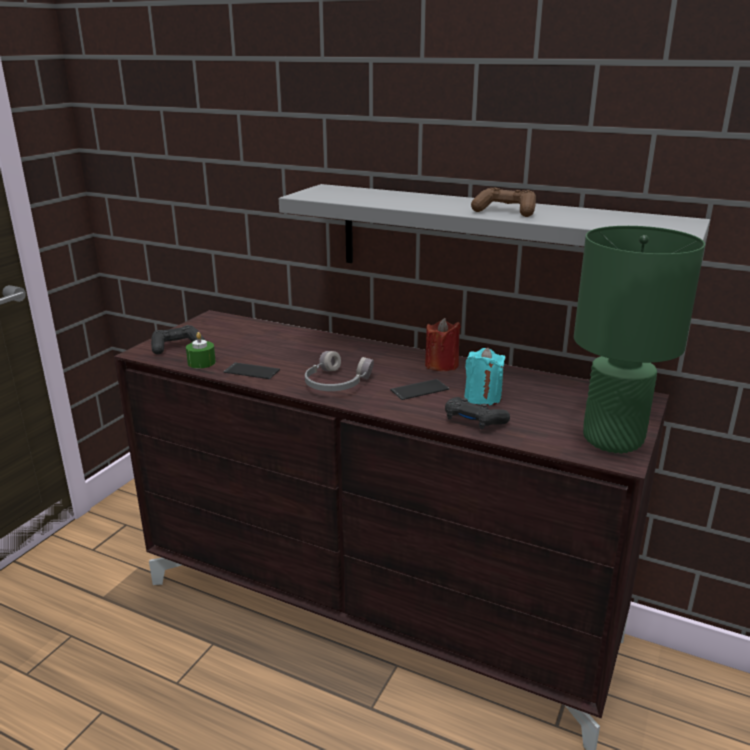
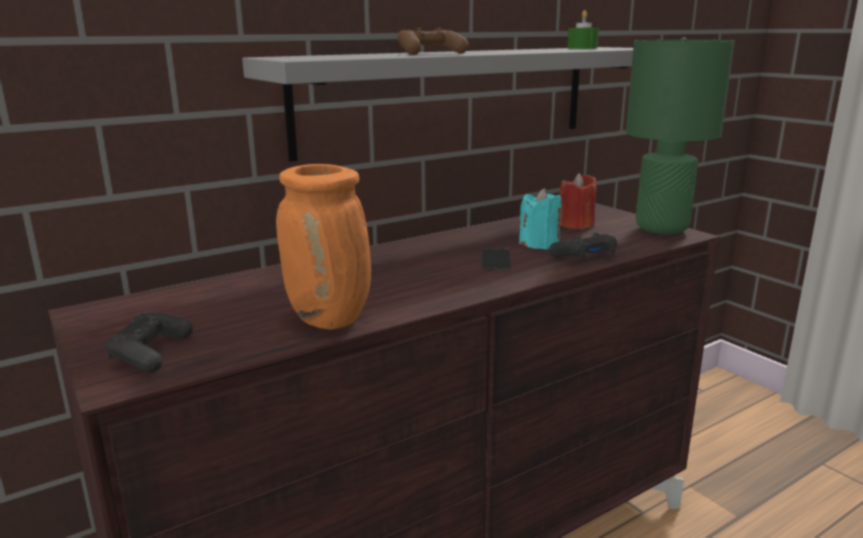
camera: 60 degrees left, 5 degrees down
(201, 362) = (246, 345): green candle -> green candle (582, 48)
(251, 371) = (331, 320): phone -> orange vase
(335, 383) = (432, 287): grey headphones -> none
(441, 365) = (449, 241): red candle -> red candle (576, 224)
(505, 211) = (511, 51): brown game controller -> brown game controller (430, 53)

